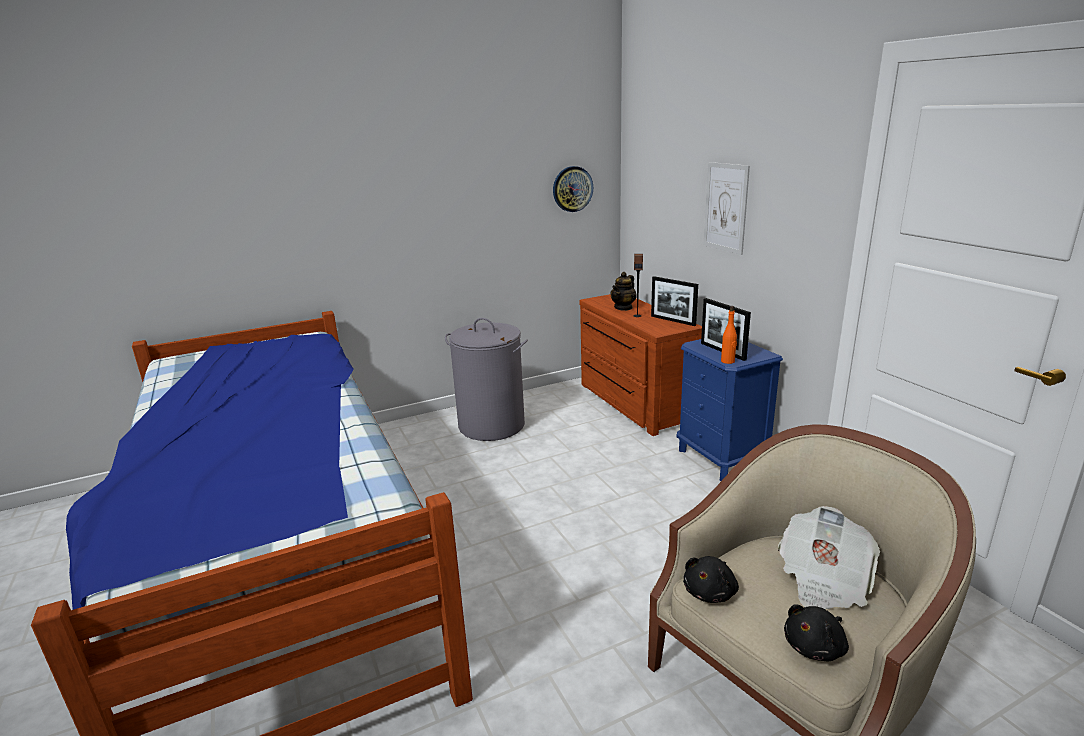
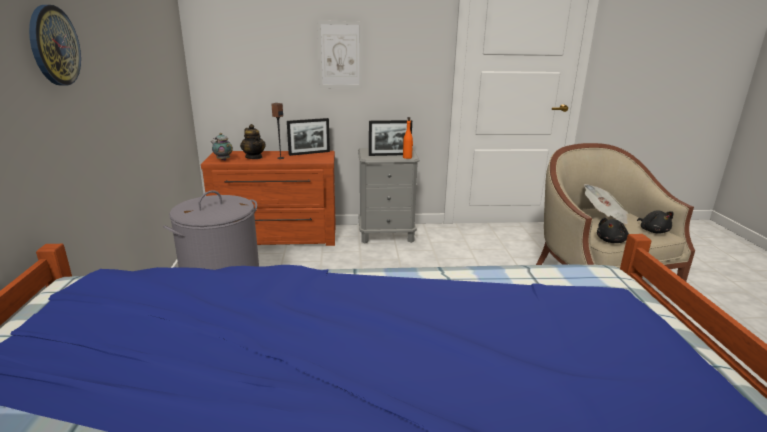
camera: 70 degrees left, 0 degrees up
(572, 189) = (168, 51): wall clock -> wall clock (54, 46)
(599, 301) = (223, 160): none -> teapot
(710, 592) = (611, 241): black plush toy -> black plush toy turned 75 degrees clockwise
(720, 458) = (387, 234): blue nightstand -> grey nightstand

